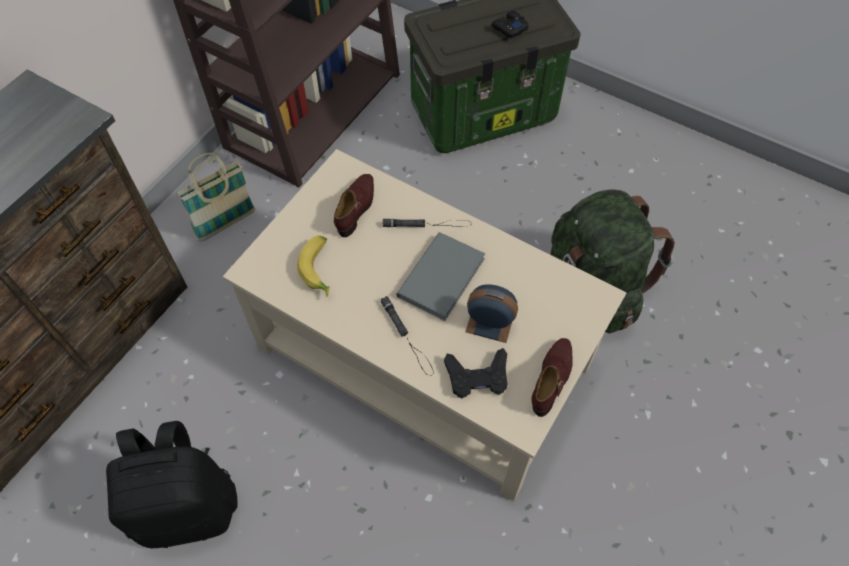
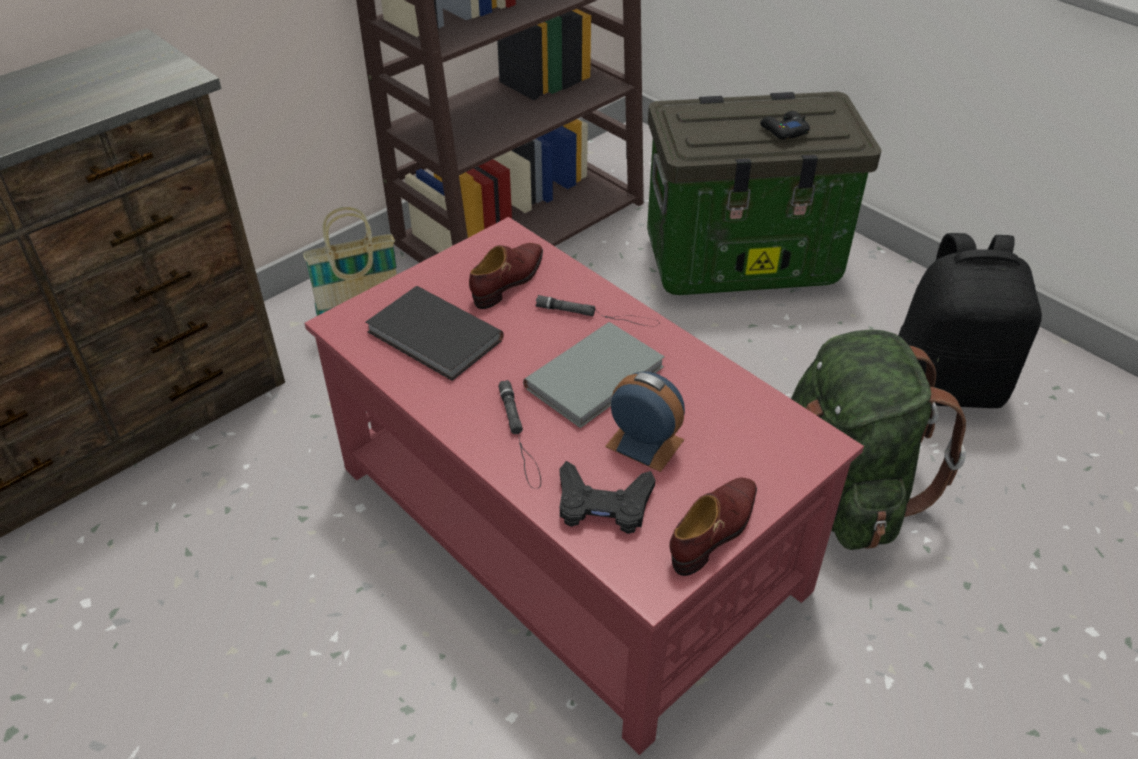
camera: 15 degrees right, 15 degrees down
(189, 506) = (172, 644): black backpack -> black backpack (946, 385)
(320, 269) = (434, 338): banana -> black book
(422, 354) = (566, 525): beige coffee table -> red coffee table

